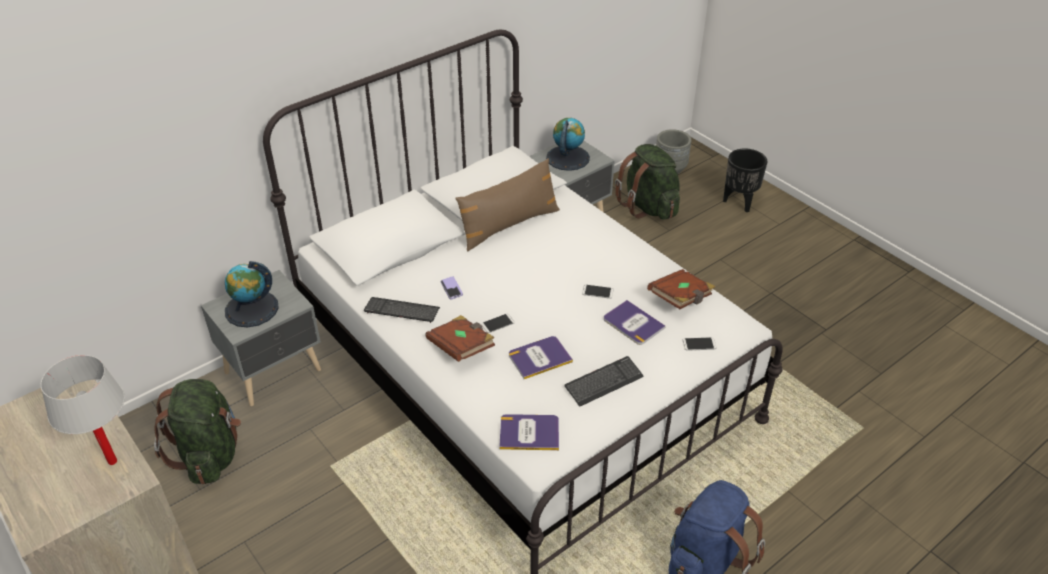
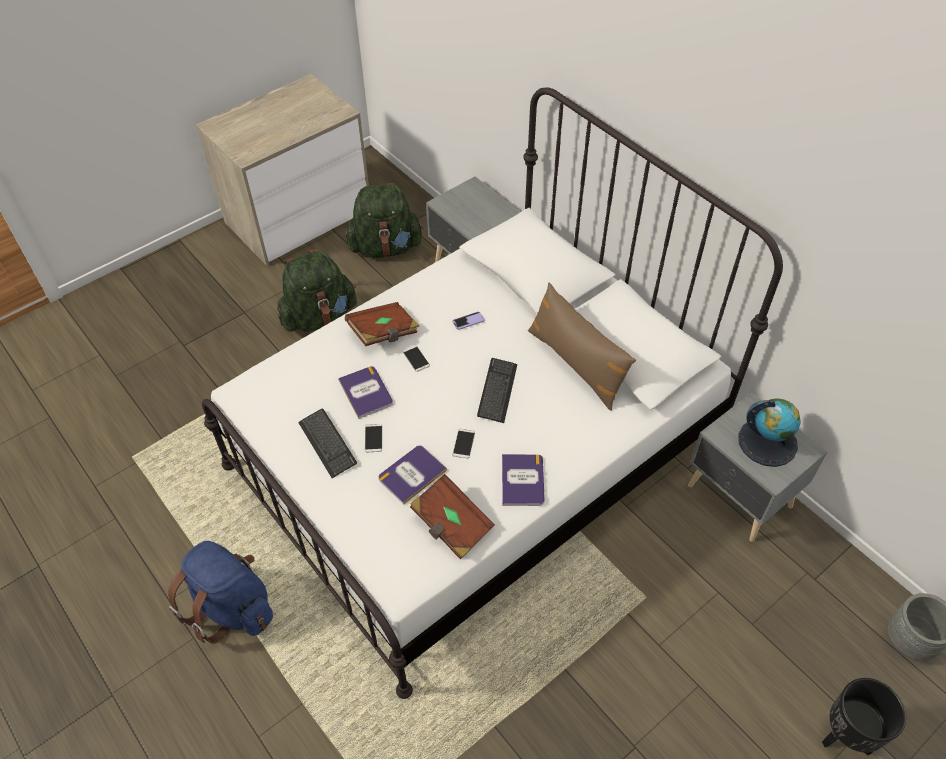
camera: 90 degrees right, 10 degrees up
(112, 461) = (265, 143): white table lamp -> none
(251, 309) = (470, 206): globe -> none
(402, 311) = (436, 288): keyboard -> keyboard (497, 391)
(529, 433) = (272, 385): book -> book (522, 480)
(648, 207) = (800, 600): green backpack -> green backpack (319, 317)
(699, 344) = (375, 536): phone -> phone (373, 438)

